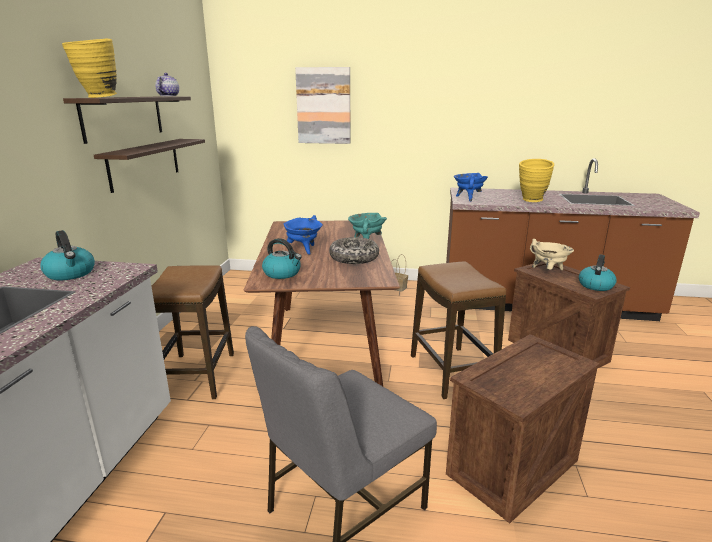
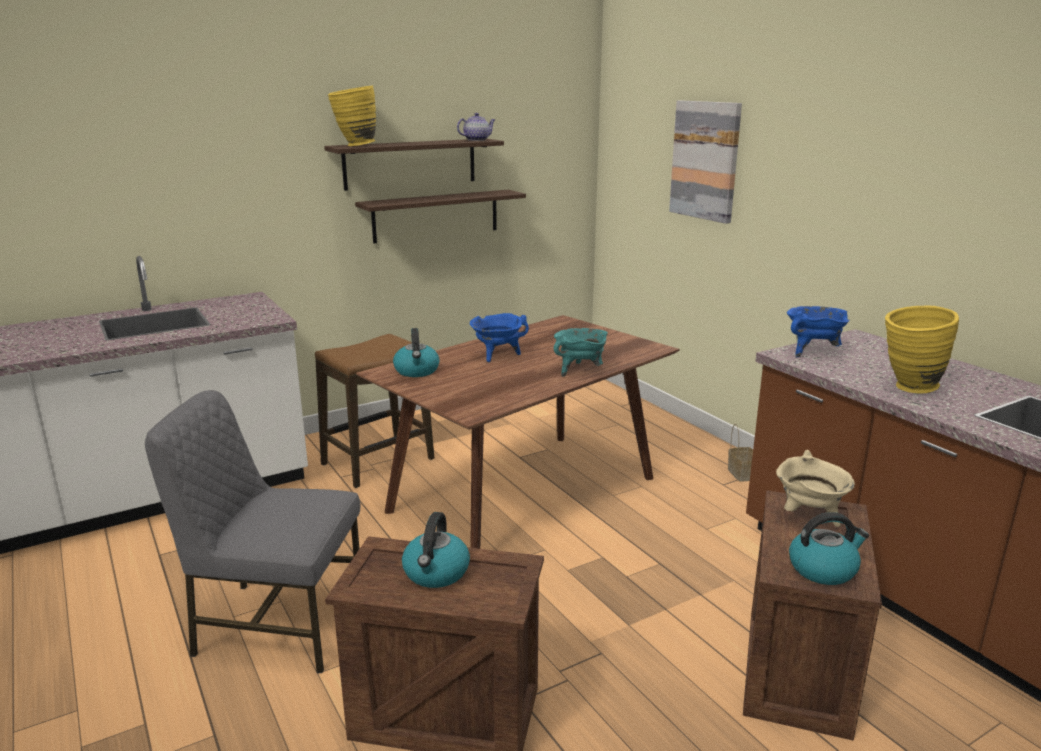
camera: 50 degrees right, 0 degrees up
(71, 274) = (240, 311): kettle -> kettle (436, 573)
(354, 258) = (515, 382): bowl -> none
(452, 372) = (590, 597): stool -> none

